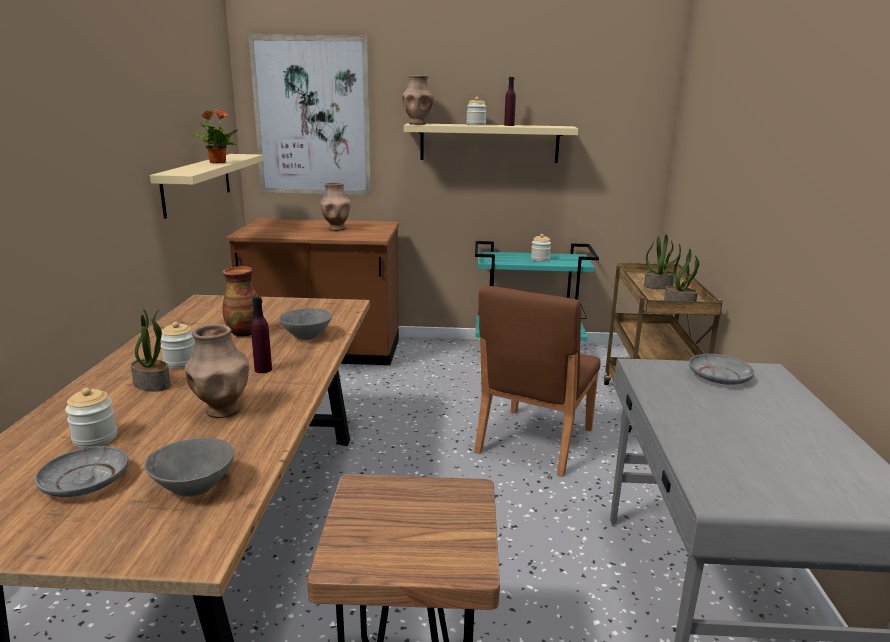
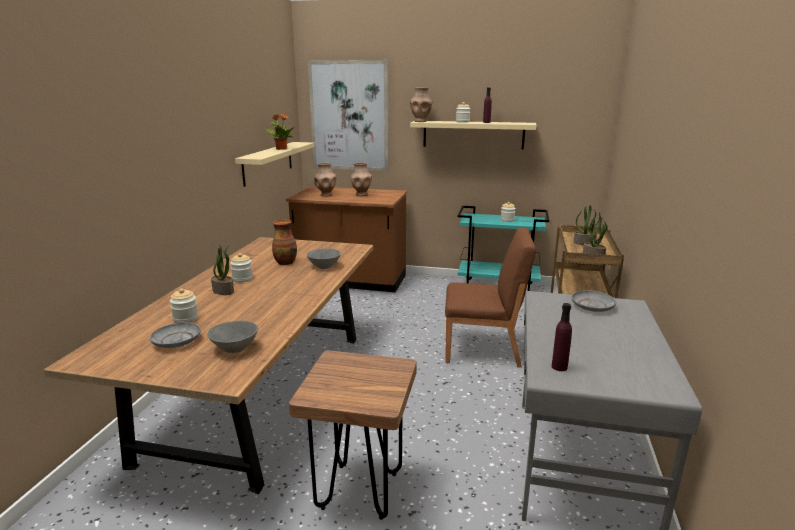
camera: 10 degrees right, 0 degrees up
(222, 410) = (260, 308): brown vase -> brown vase (326, 195)
(263, 369) = (291, 286): purple bottle -> purple bottle (559, 367)
(533, 441) = (483, 349): brown chair -> brown chair turned 120 degrees counterclockwise

